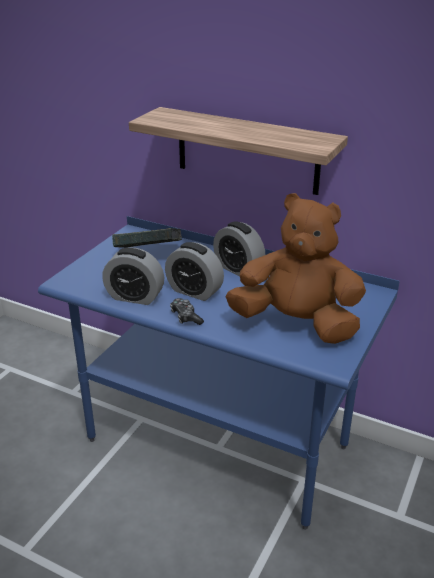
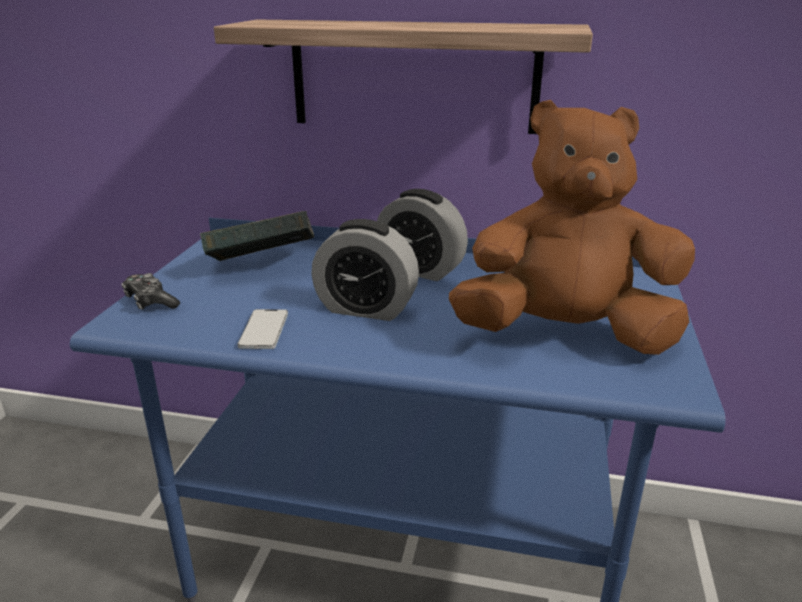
camera: 15 degrees left, 5 degrees down
(135, 297) = (264, 330): alarm clock -> phone
(185, 317) = (372, 350): game controller -> game controller (150, 302)

